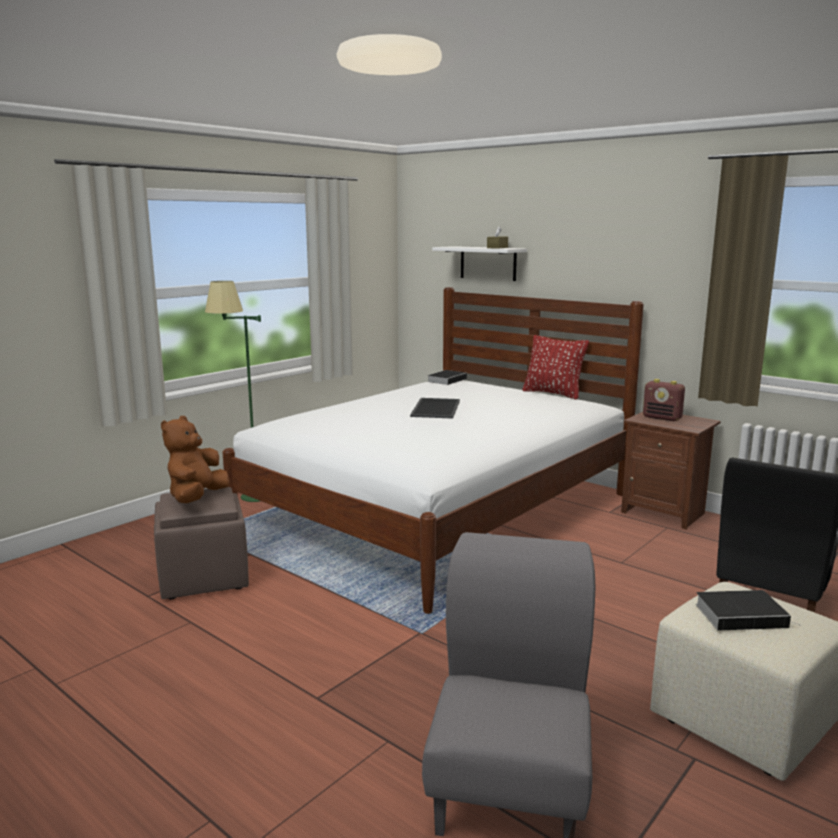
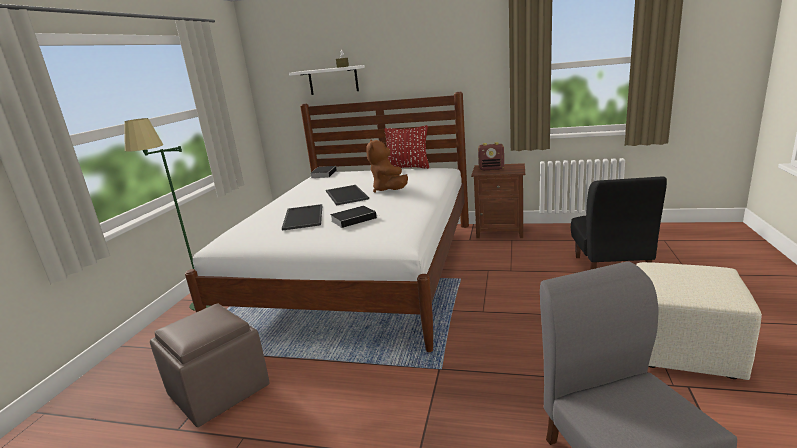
camera: 25 degrees left, 5 degrees up
(197, 498) = (199, 323): brown plush toy -> brown plush toy (389, 190)
(361, 420) = (302, 217): none -> tray
(742, 615) = (685, 281): book -> book (354, 219)

